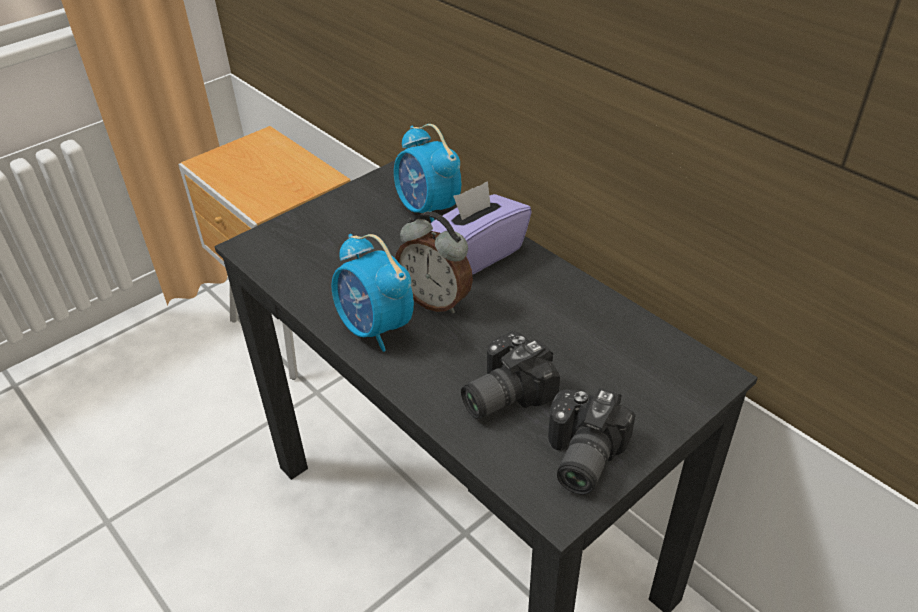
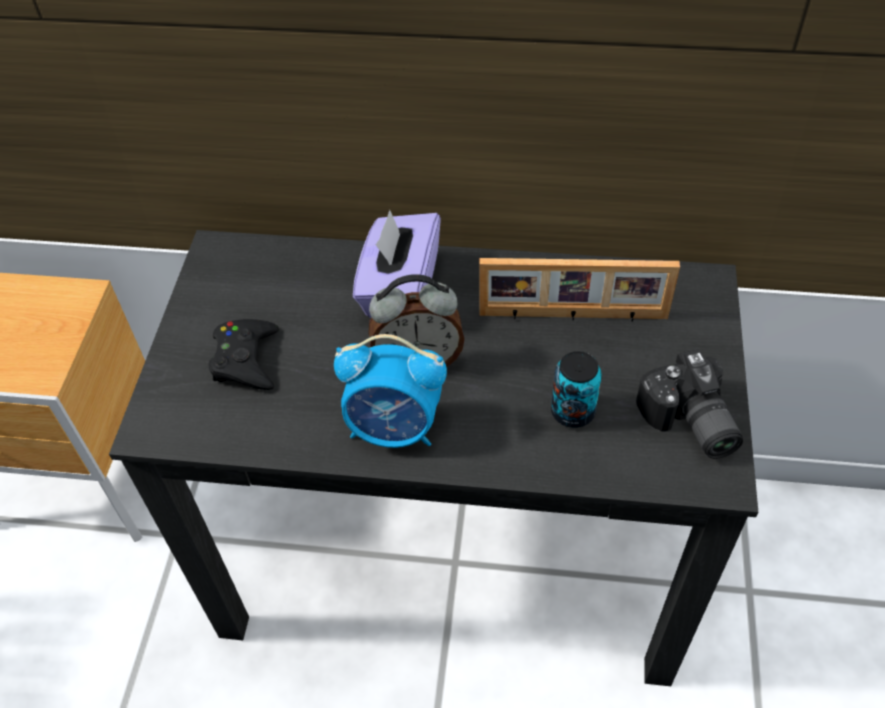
camera: 40 degrees left, 10 degrees up
(339, 240) = (246, 360): none -> black game controller
(428, 210) = (299, 271): alarm clock -> none
(502, 393) = (572, 412): camera -> can
(576, 335) = (573, 316): none -> picture frame

